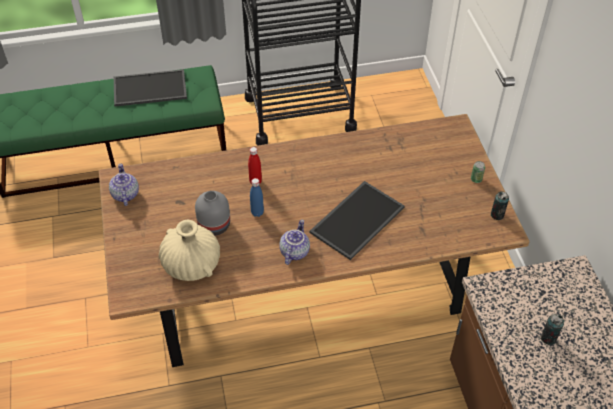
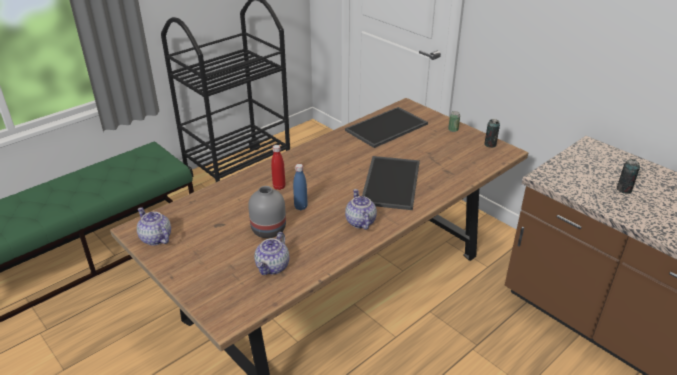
camera: 30 degrees left, 15 degrees down
(149, 89) = (105, 172): tray -> tray (387, 128)
(192, 265) = (273, 267): beige vase -> teapot

